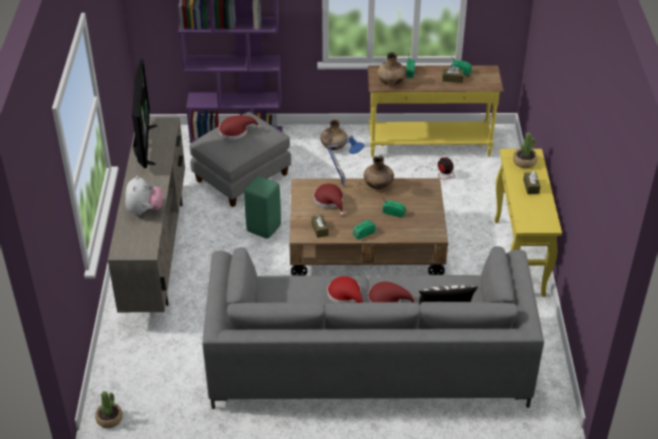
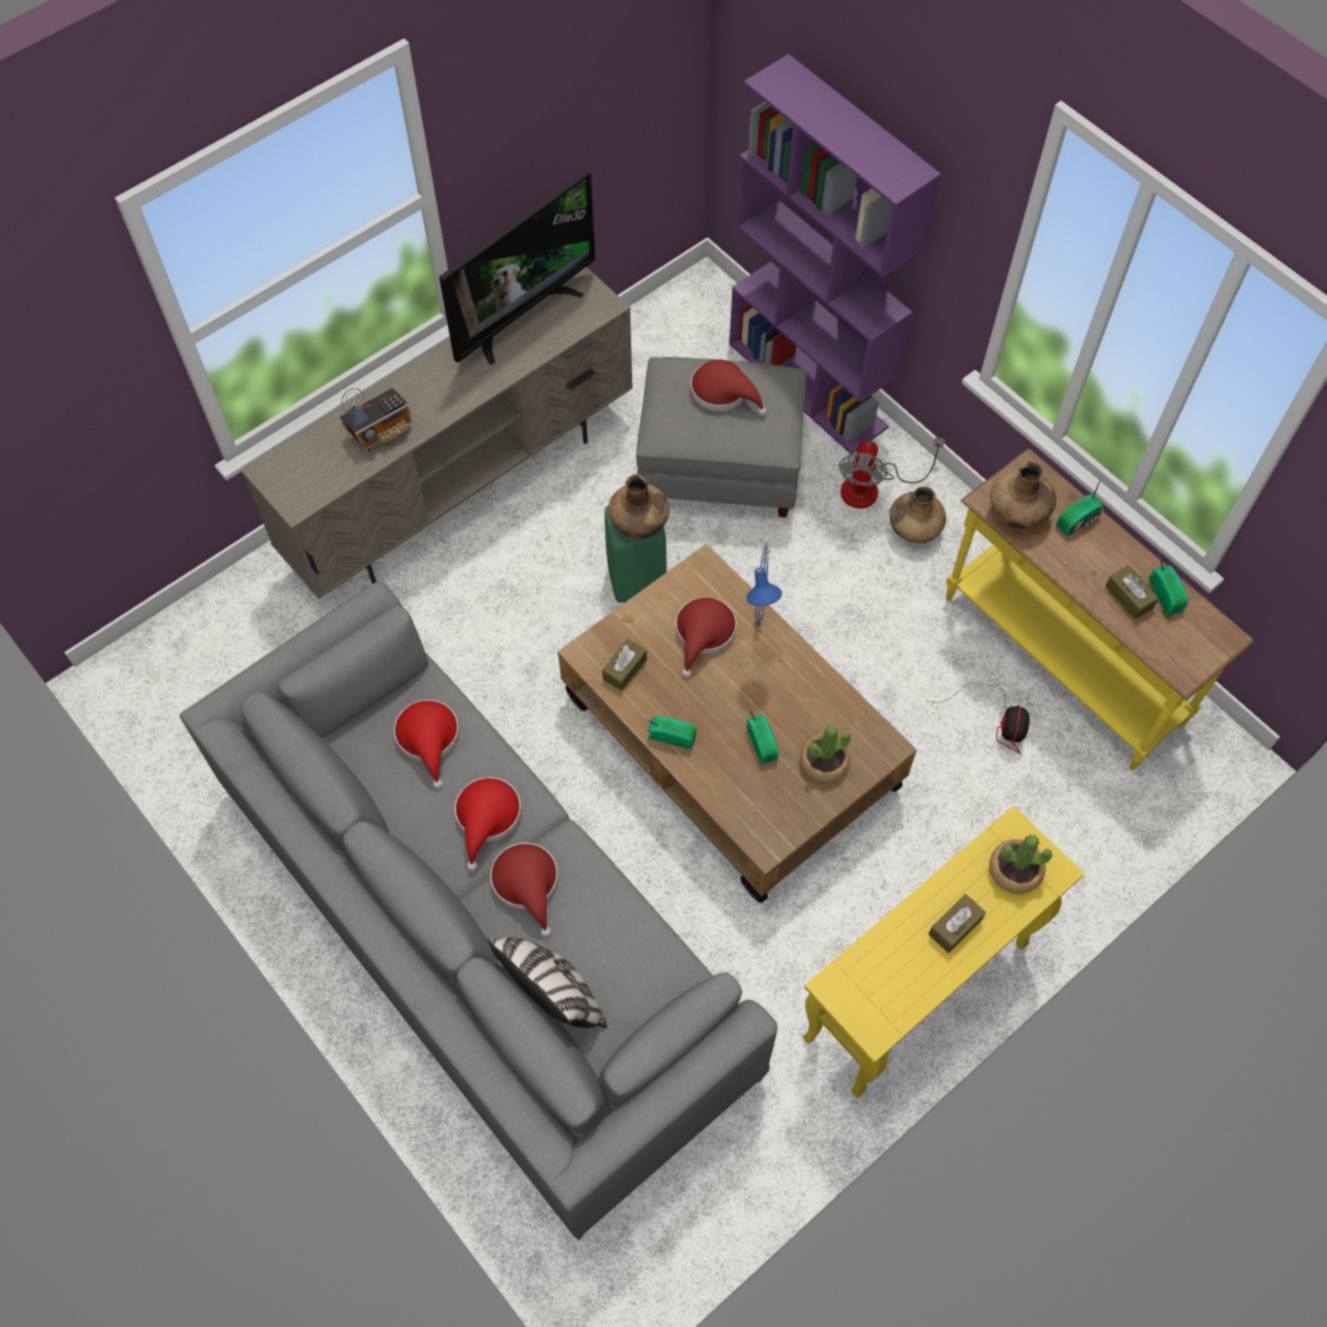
camera: 50 degrees right, 20 degrees up
(109, 419) = (119, 685): potted plant -> potted plant (824, 763)
(145, 210) = (381, 431): plush toy -> radio
(291, 293) = (429, 739): none -> red hat
(302, 146) = (872, 487): none -> fan
(378, 185) = (807, 673): brown vase -> brown vase (639, 524)

